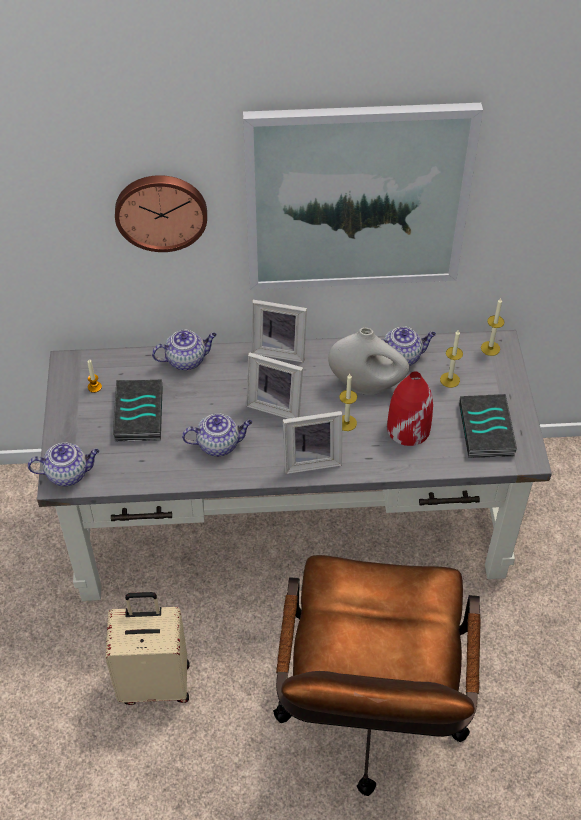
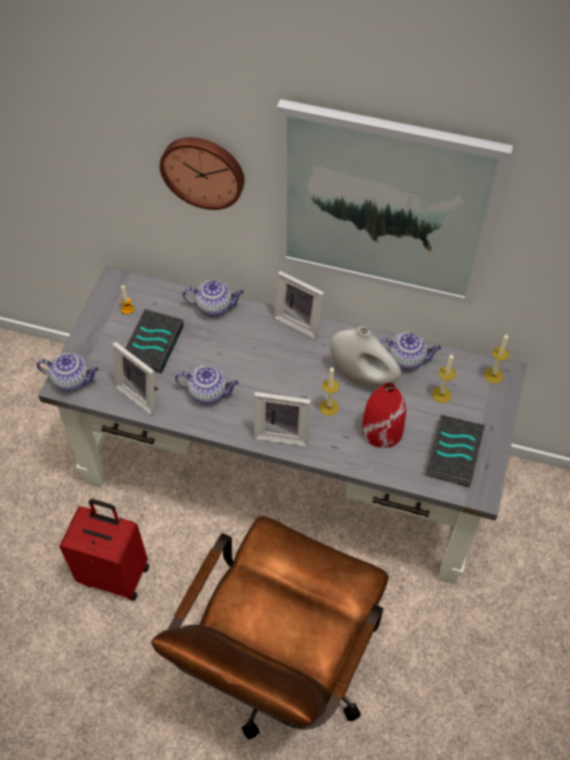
camera: 20 degrees right, 5 degrees up
(155, 682) = (115, 574): beige suitcase -> red suitcase
(276, 405) = (274, 371): picture frame -> picture frame (141, 393)

